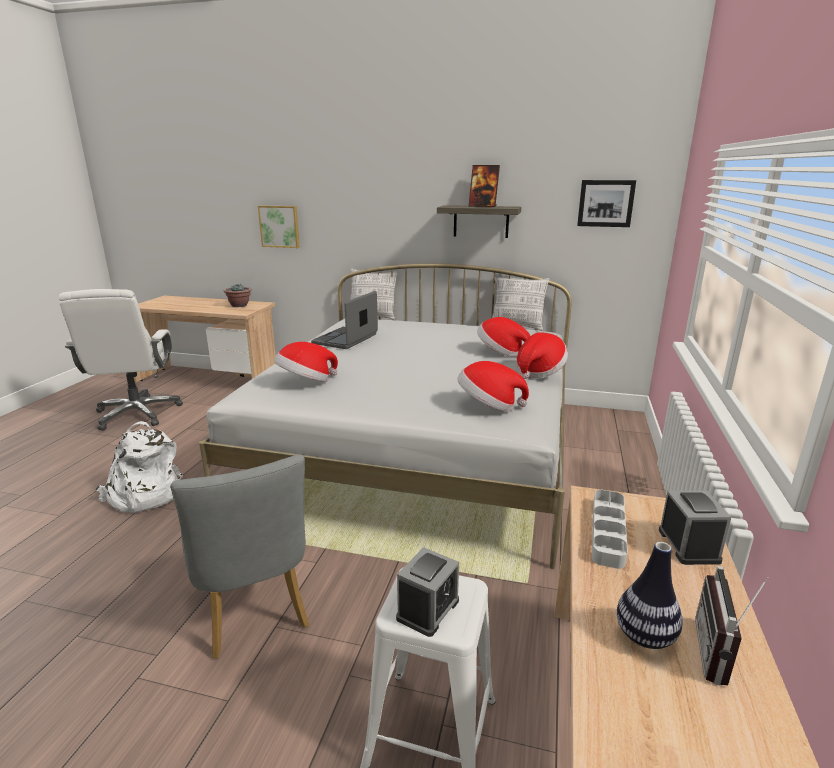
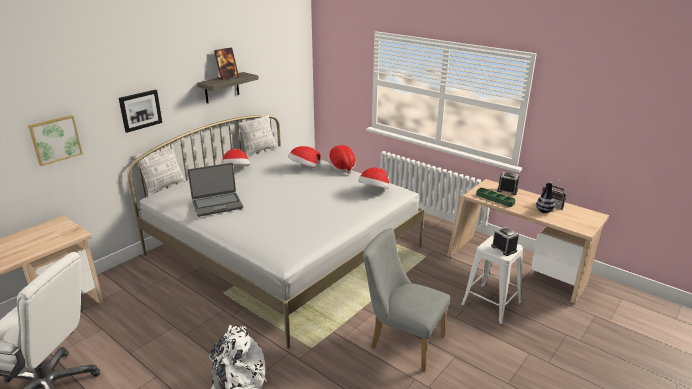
camera: 65 degrees left, 5 degrees up
(239, 305) = (46, 233): potted plant -> none
(254, 613) = (402, 341): grey chair -> grey chair turned 150 degrees counterclockwise
(306, 382) = (289, 232): hat -> hat (236, 170)
(346, 339) = (217, 205): laptop -> laptop turned 75 degrees counterclockwise
(605, 203) = (283, 59): picture -> picture (140, 110)
(608, 531) = (495, 199): grey tray -> green tray

